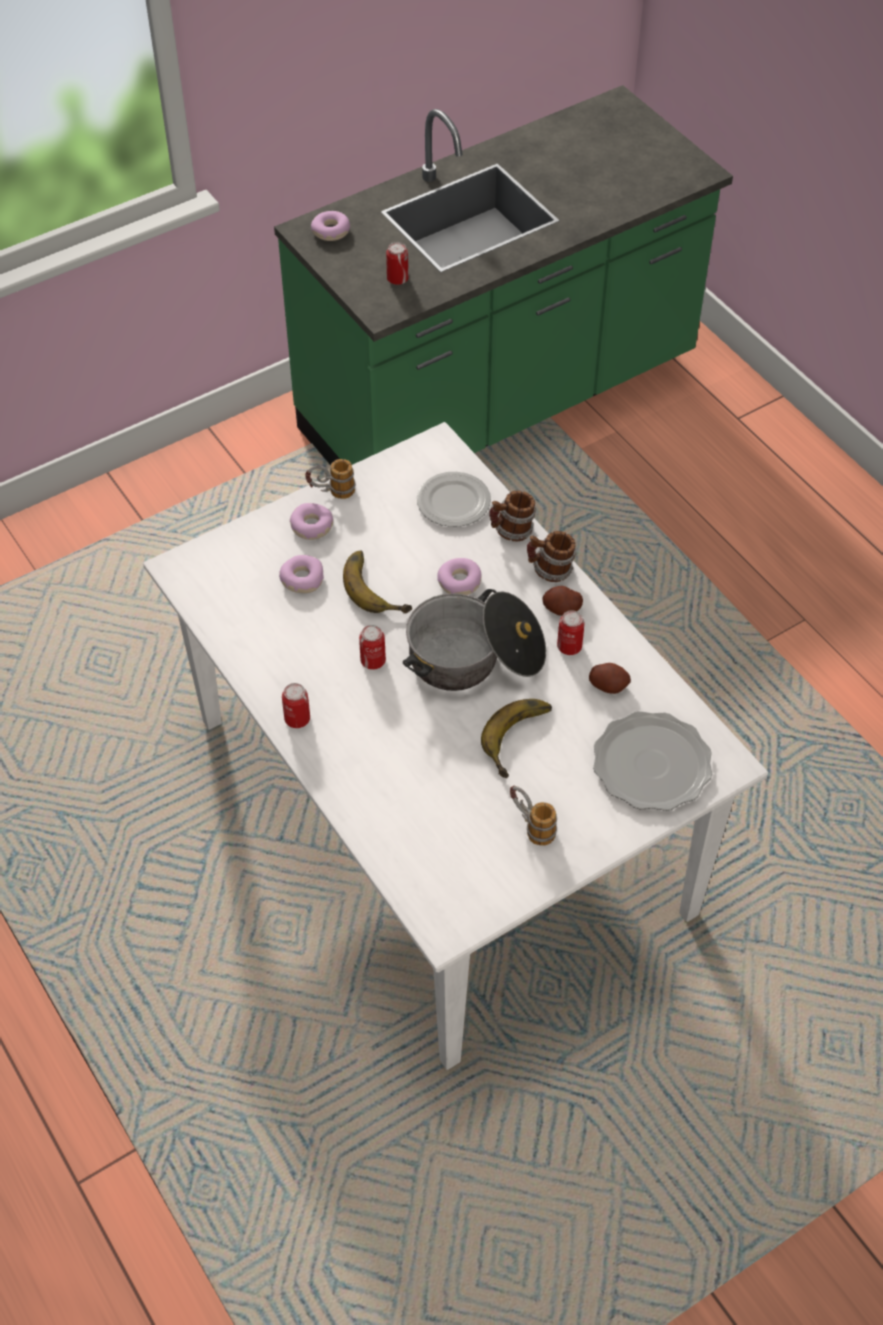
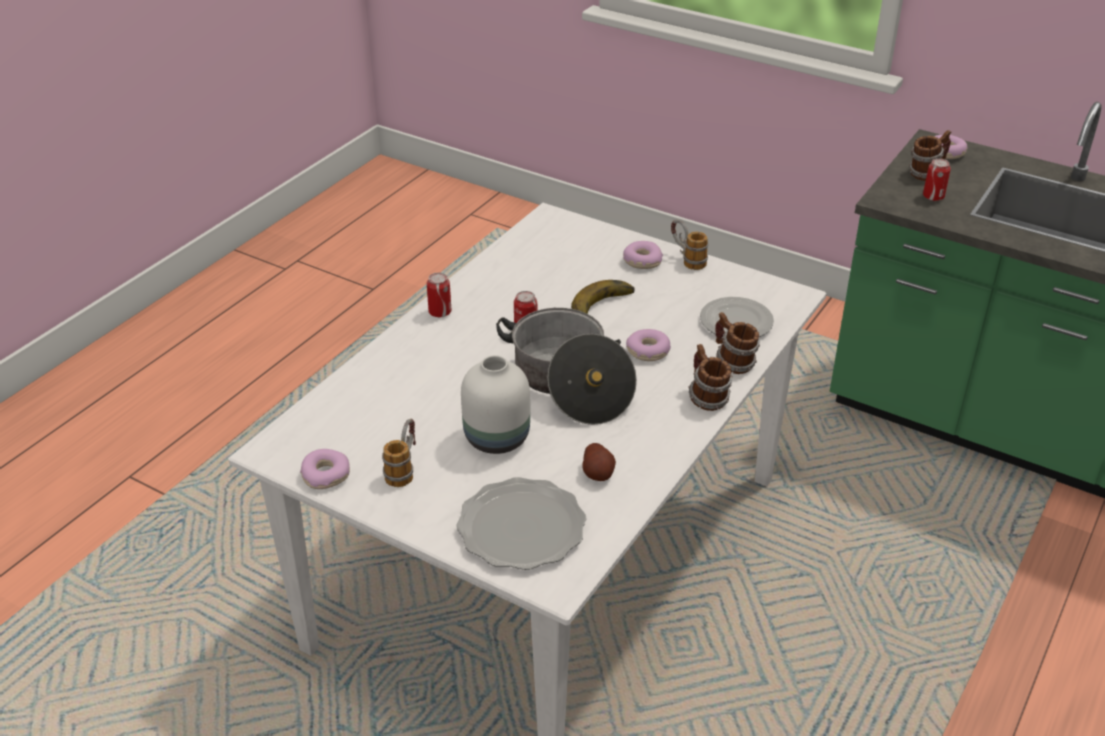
camera: 65 degrees right, 15 degrees down
(302, 579) = (583, 273): donut -> donut (326, 475)
(356, 263) = (926, 173): none -> mug
(522, 740) = (496, 437): banana -> white vase
(561, 609) = (667, 418): potato -> none
(569, 646) = (625, 435): can -> none

